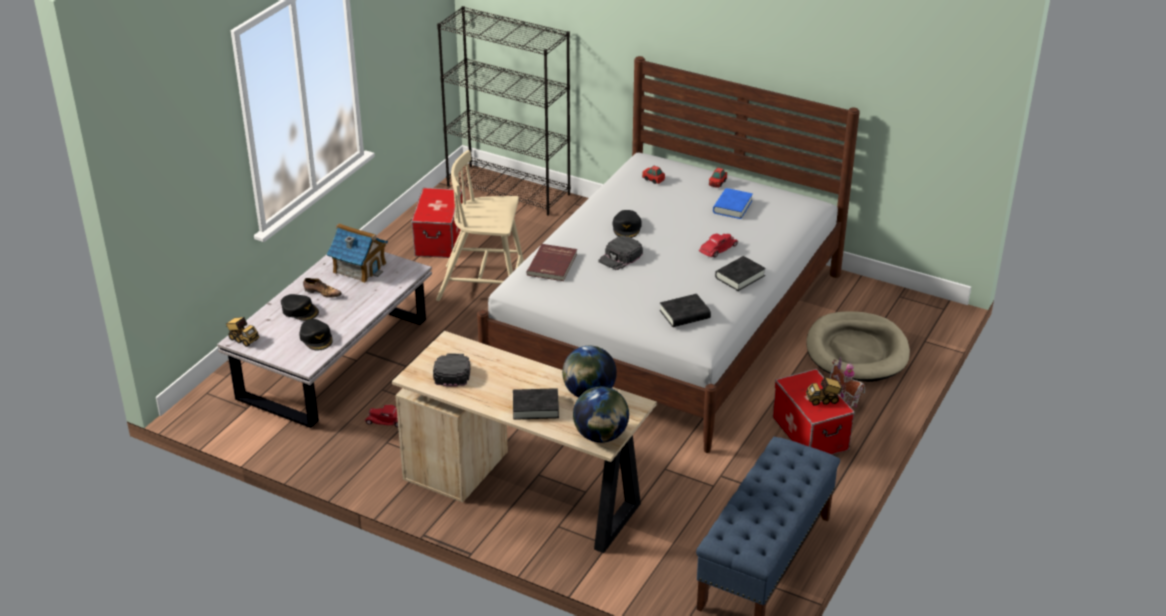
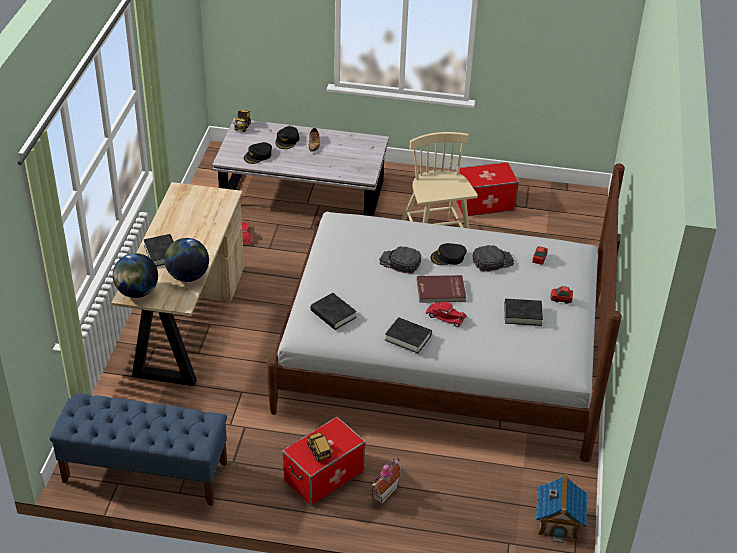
camera: 70 degrees right, 5 degrees up
(359, 267) = (354, 152): toy house -> toy house (558, 521)
(452, 371) = (192, 205): black cap -> black cap (492, 261)
(509, 190) = (584, 222): black bookcase -> none
(553, 264) = (370, 229): red book -> red book (441, 291)
(732, 207) = (522, 314): blue book -> black book
(856, 351) = (464, 492): beige dog bed -> none

